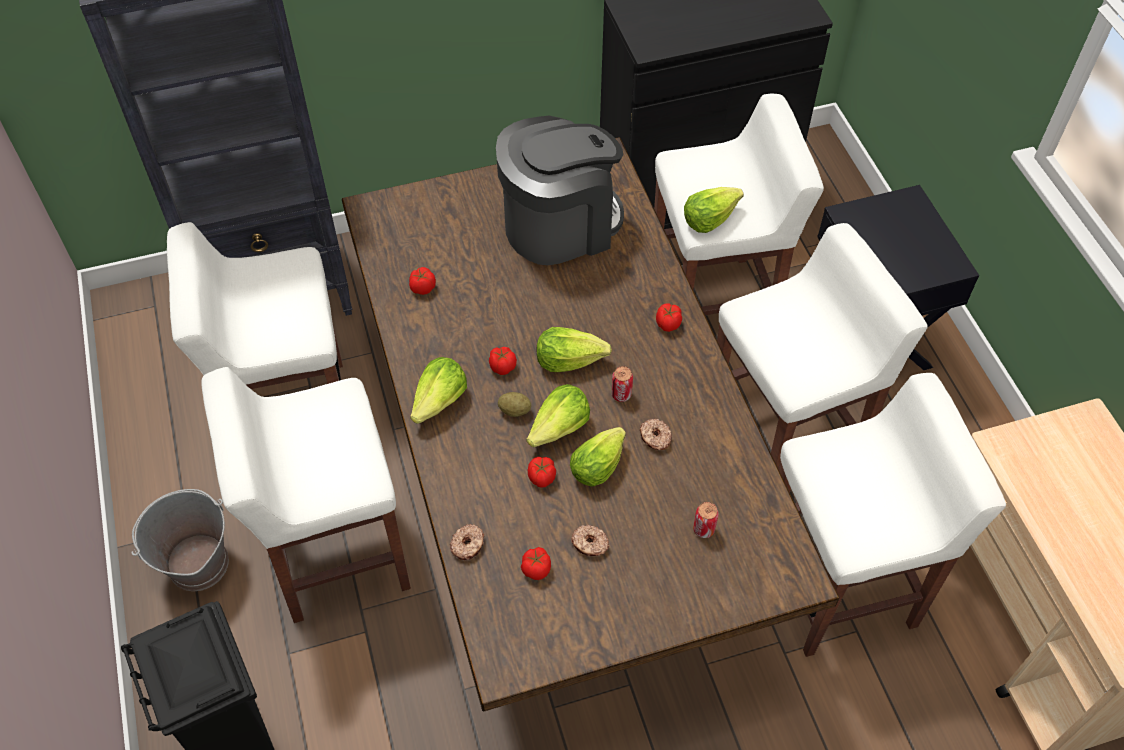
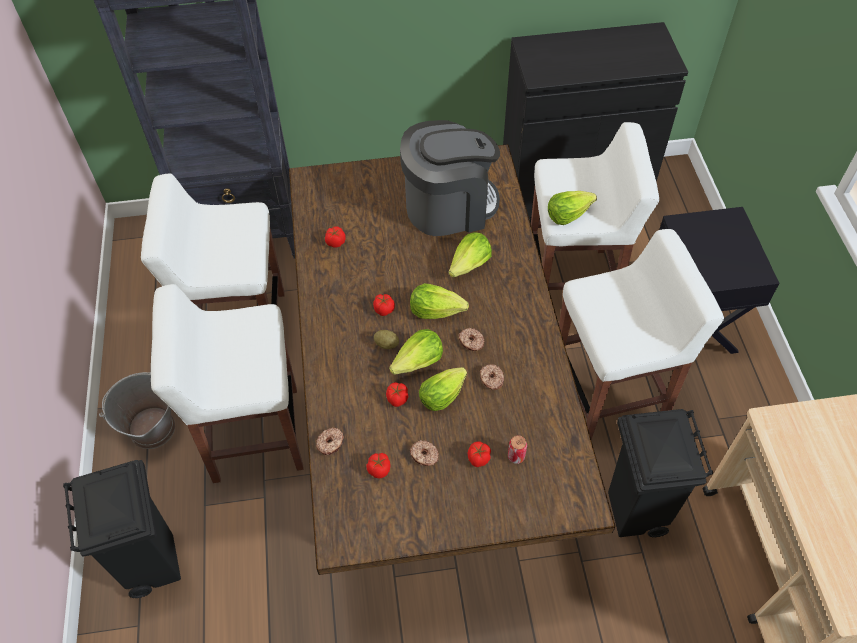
camera: 10 degrees right, 0 degrees up
(440, 401) = (331, 330): lettuce -> lettuce (469, 265)
(621, 394) = (471, 342): can -> donut
(668, 324) = (518, 292): tomato -> tomato (478, 459)
(840, 584) = (635, 513): white stool -> black trash can

